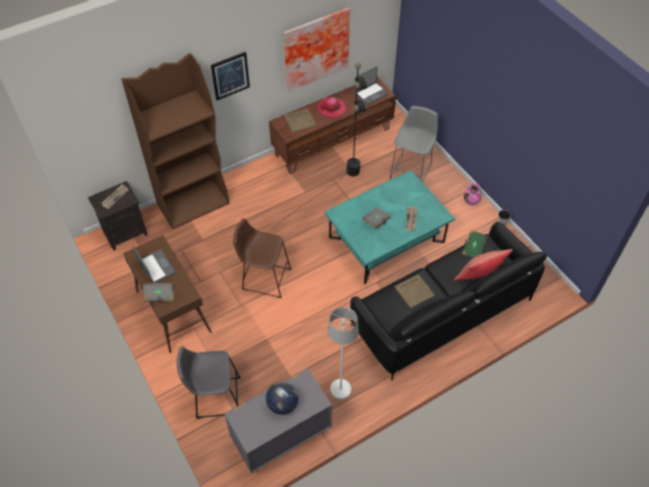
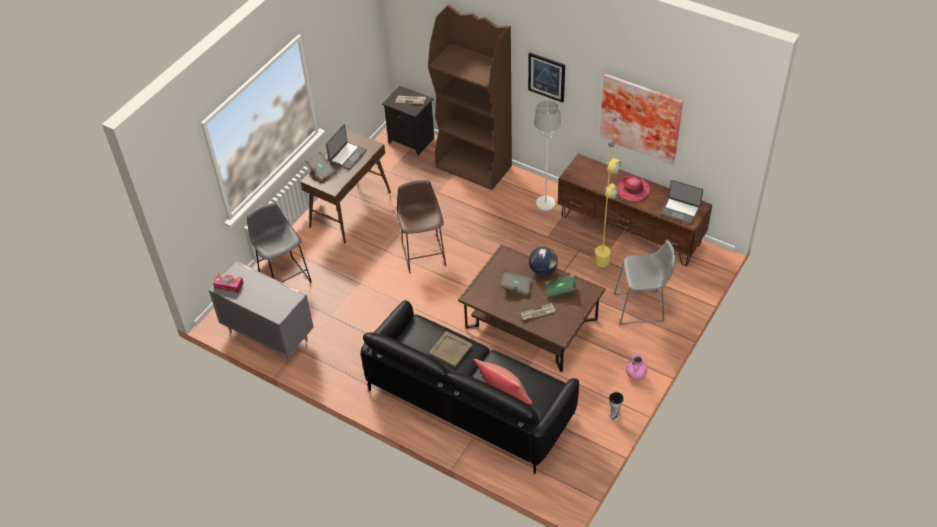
camera: 65 degrees right, 5 degrees down
(254, 432) = (229, 286): none -> tissue box
(283, 404) = (263, 293): globe -> globe (543, 270)
(299, 120) = (596, 174): beige tray -> none
(326, 190) = (560, 251): black floor lamp -> yellow floor lamp
(340, 389) = (338, 356): white floor lamp -> white floor lamp (545, 203)
(386, 240) = (531, 323): turquoise coffee table -> brown coffee table
(473, 248) = (536, 377): green book -> green book (560, 290)

